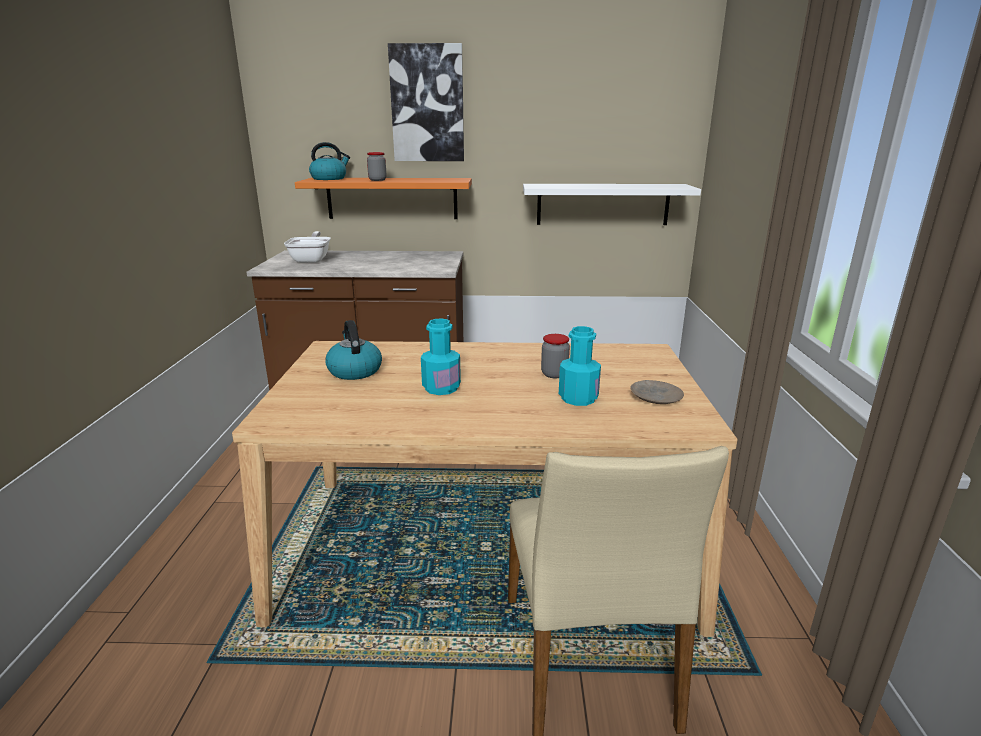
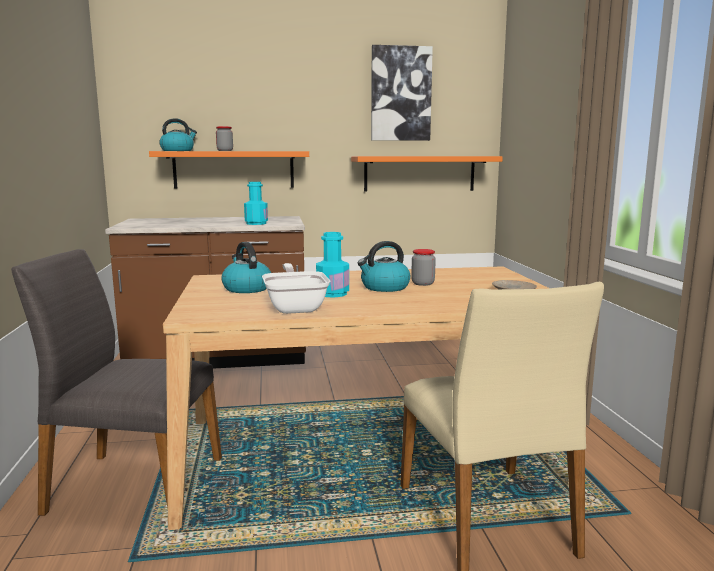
camera: 10 degrees left, 10 degrees down
(242, 563) = (133, 486): none -> grey chair
(312, 260) = (162, 222): frying pan -> frying pan (295, 307)
(427, 104) = (267, 88): picture -> picture (400, 94)
(506, 379) = (384, 287): none -> kettle
(578, 398) = (452, 294): turquoise bottle -> turquoise bottle (256, 223)
(602, 204) = (419, 173): white shelf -> orange shelf

